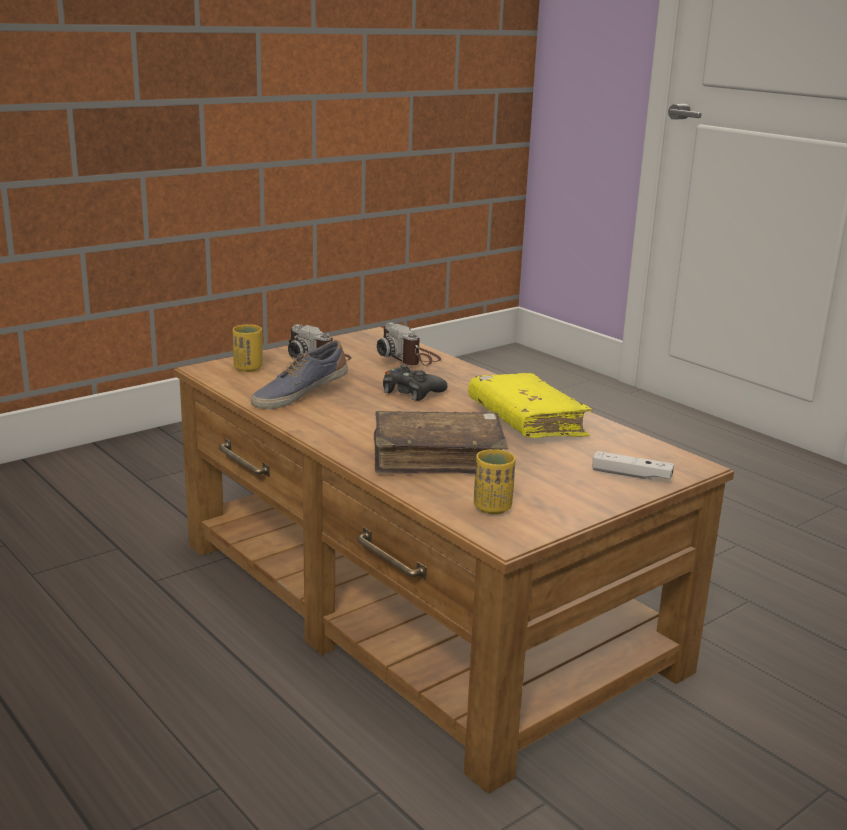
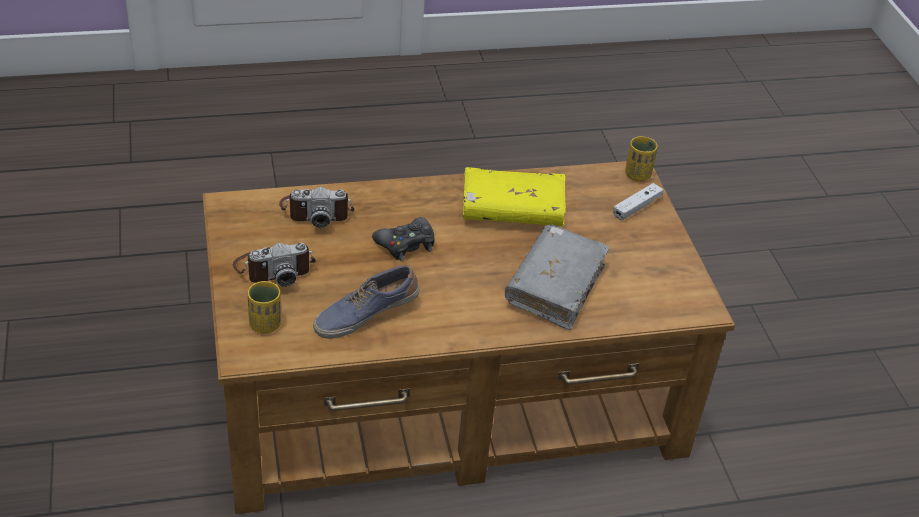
camera: 65 degrees left, 20 degrees up
(299, 394) = (365, 314): shoe -> shoe turned 75 degrees clockwise
(437, 457) = (555, 286): brown book -> grey book
(492, 507) = (655, 295): yellow cup -> yellow cup (637, 175)

